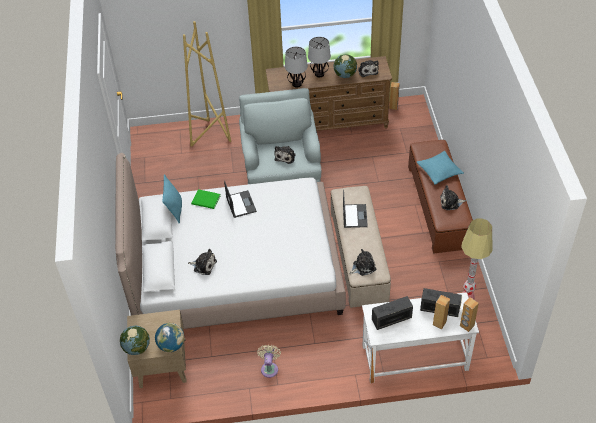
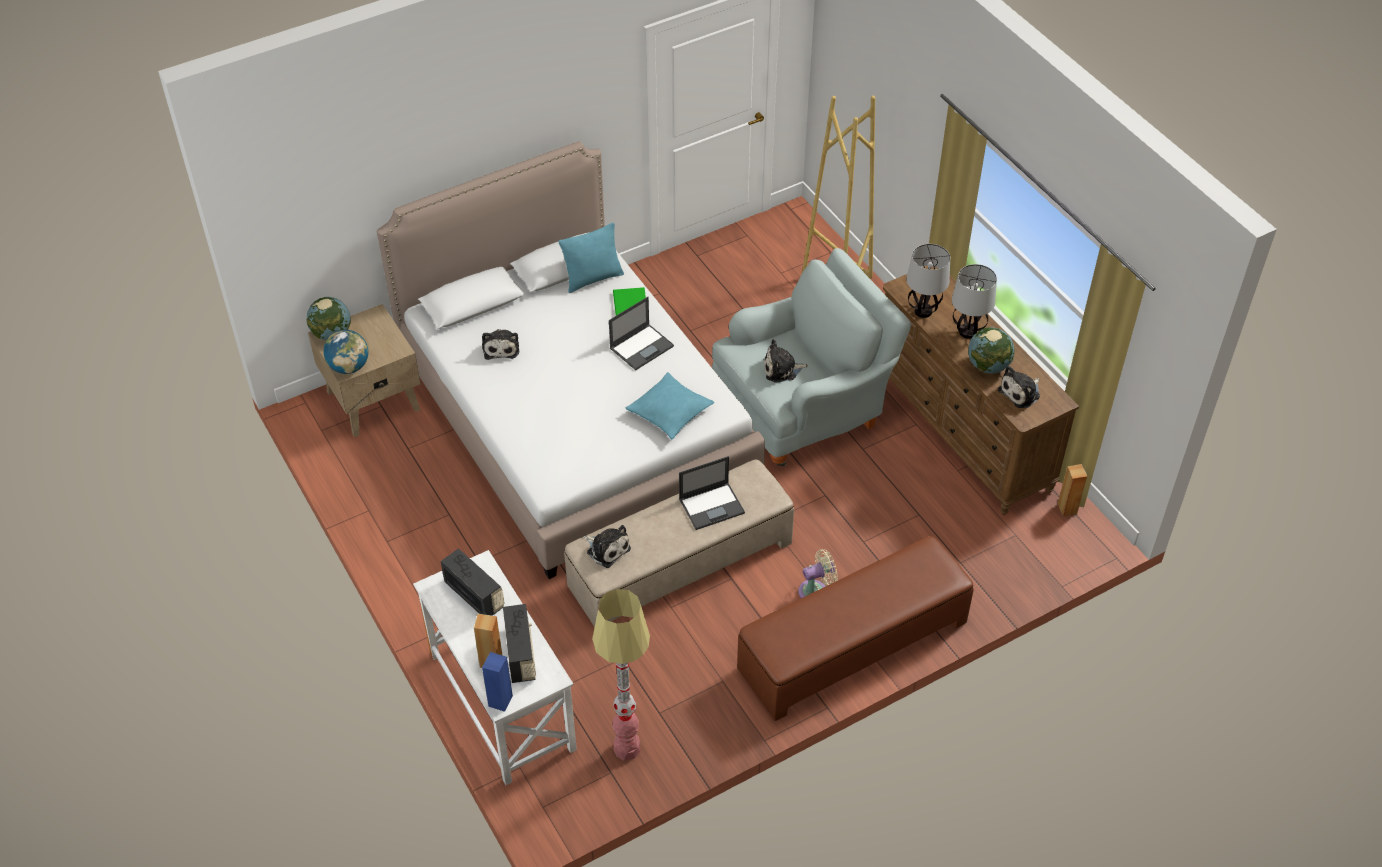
camera: 65 degrees right, 0 degrees up
(269, 368) = (413, 522): beige fan -> beige fan (816, 591)
(439, 171) = (883, 595): turquoise pillow -> turquoise pillow (670, 412)
(450, 202) = (813, 632): plush toy -> none
(466, 326) = (500, 701): brown speaker -> blue speaker

